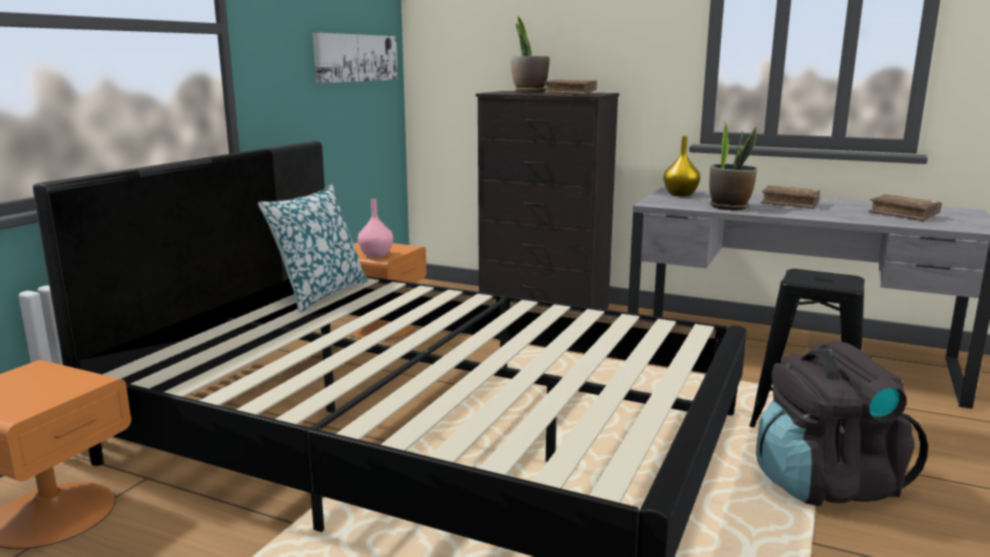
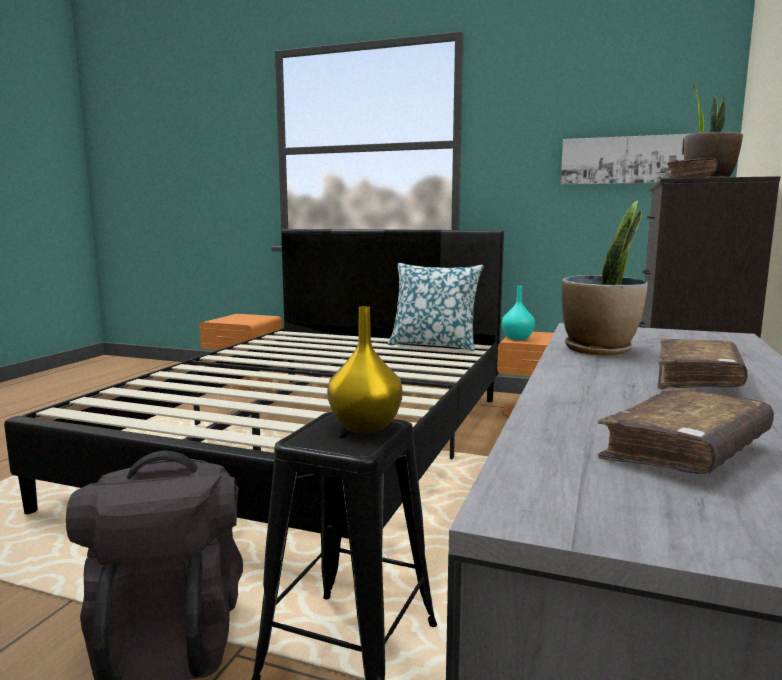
camera: 85 degrees right, 5 degrees down
(376, 255) = (518, 338): pink vase -> turquoise vase
(680, 194) = (685, 337): yellow vase -> yellow vase (364, 426)

